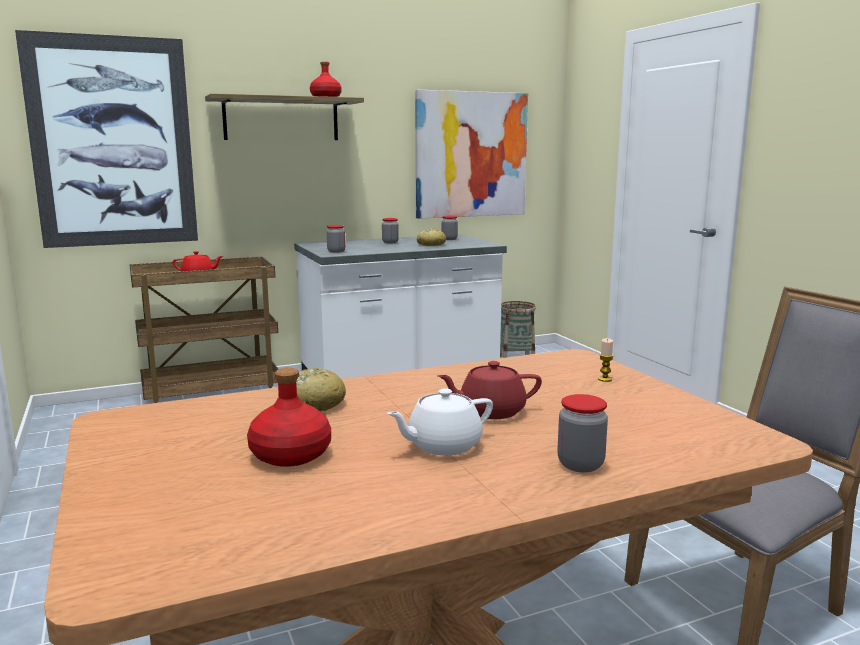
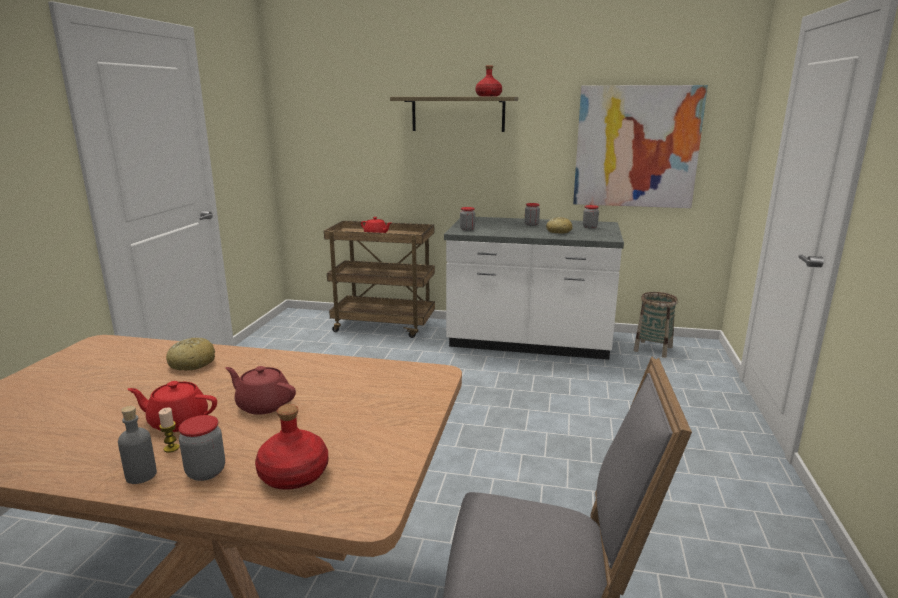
camera: 35 degrees right, 5 degrees up
(113, 143) = (337, 132): picture -> none
(289, 455) = (104, 397): red bottle -> red bottle (293, 475)
(442, 445) = (178, 422): white teapot -> red teapot
(529, 487) = (141, 475): none -> grey bottle
(605, 379) = (402, 403): candle -> candle (171, 448)

